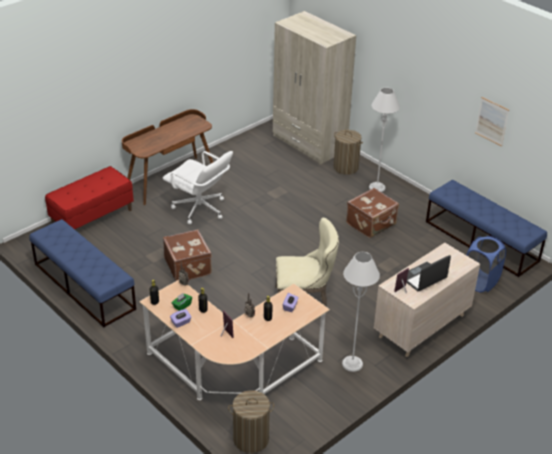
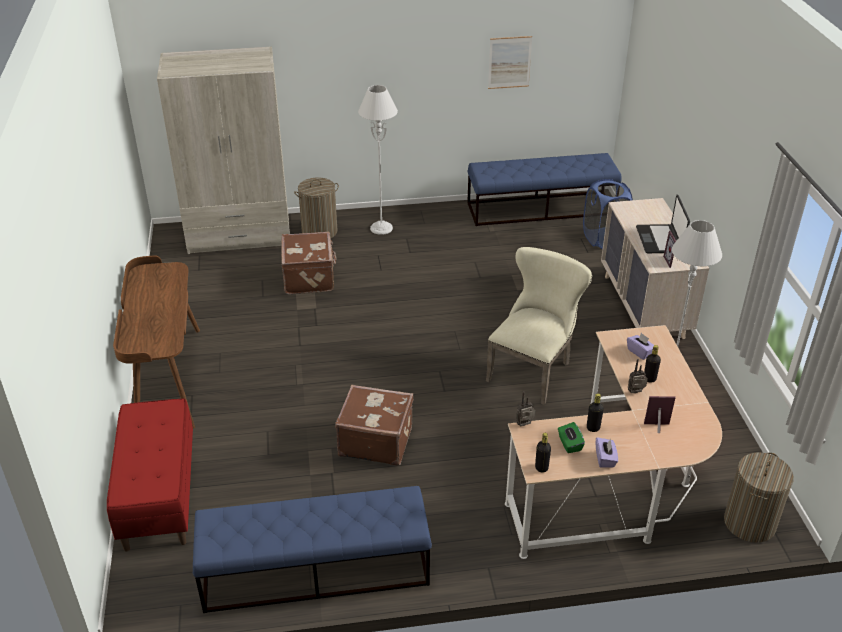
camera: 55 degrees left, 0 degrees up
(199, 209) = (265, 379): white office chair -> none
(371, 224) = (442, 261): brown suitcase -> brown suitcase (310, 278)

